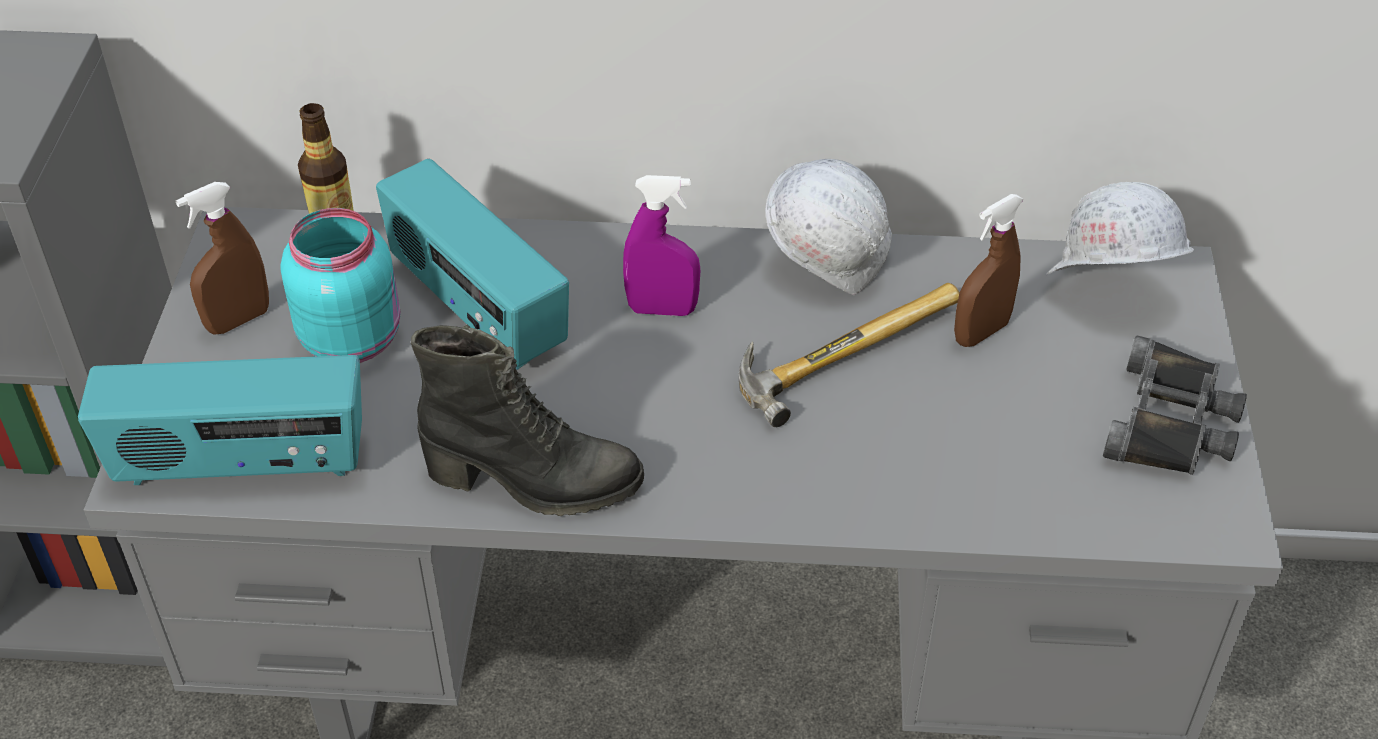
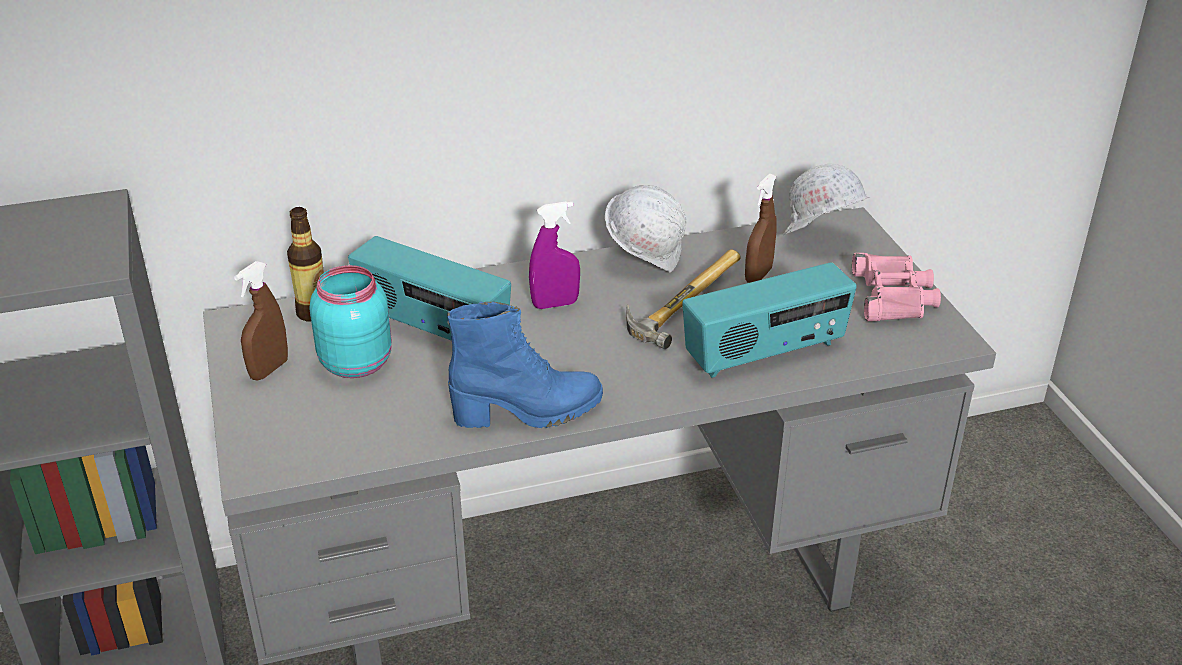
camera: 20 degrees left, 10 degrees down
(241, 465) = (322, 449): radio -> radio (765, 354)
(533, 482) = (528, 413): black boot -> blue boot
(1172, 422) = (894, 296): black binoculars -> pink binoculars

